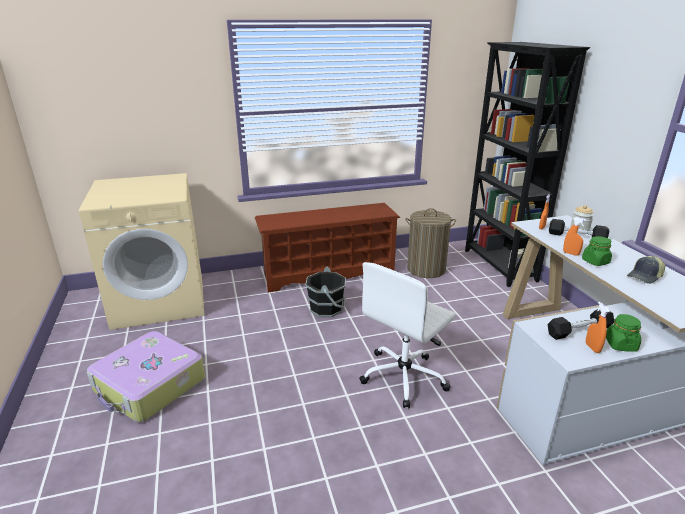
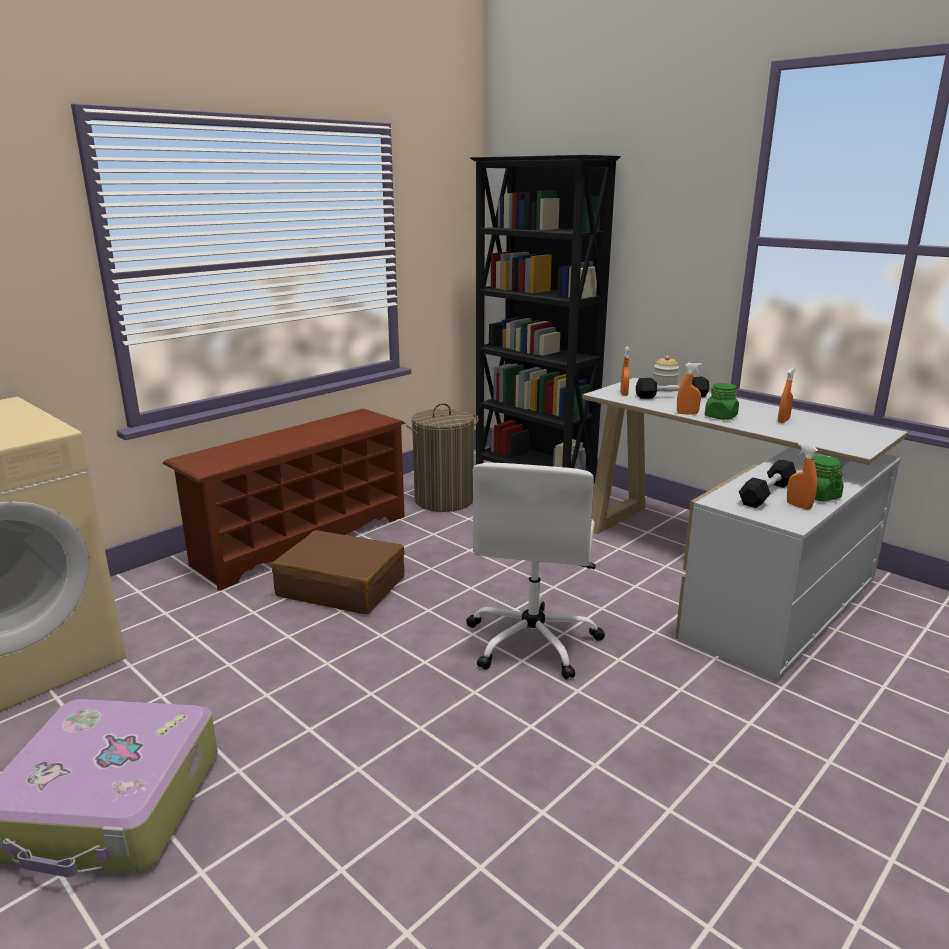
camera: 30 degrees left, 5 degrees down
(327, 308) = (342, 586): black bucket -> brown suitcase
(645, 277) = (783, 421): cap -> orange spray bottle

